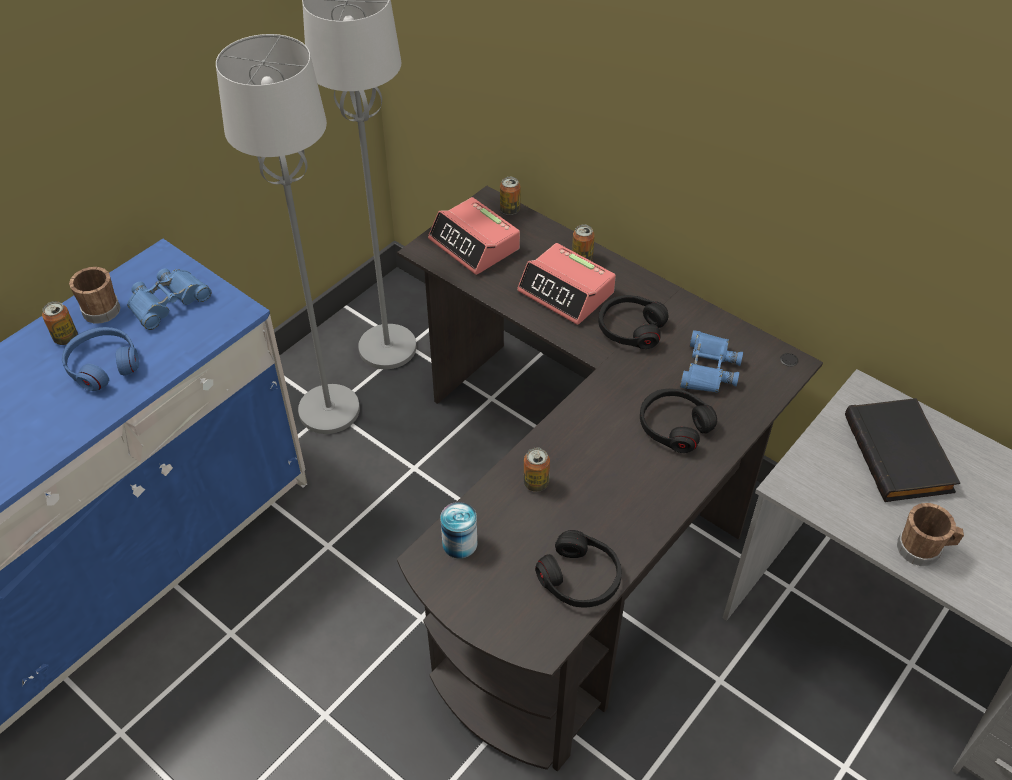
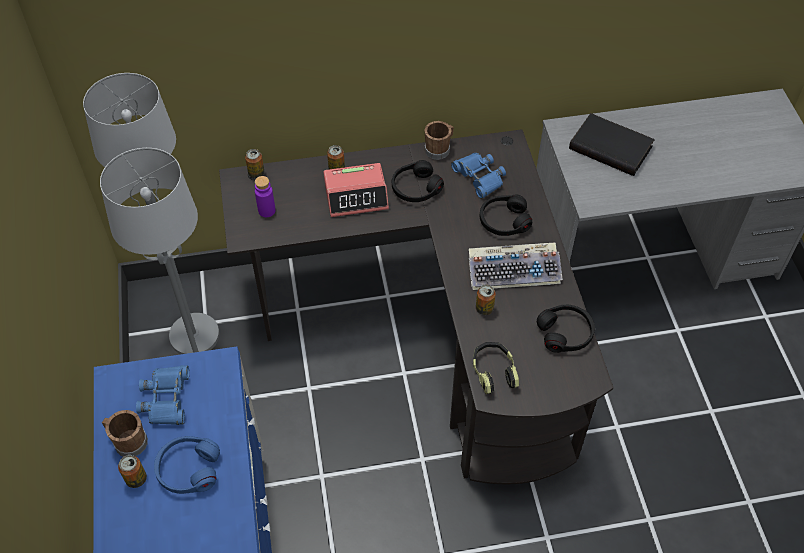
camera: 50 degrees left, 5 degrees up
(460, 543) = (493, 372): can -> headphones
(474, 245) = (266, 211): alarm clock -> purple bottle
(616, 477) = (514, 270): none -> keyboard
(923, 549) = (672, 184): brown mug -> brown mug (439, 149)

